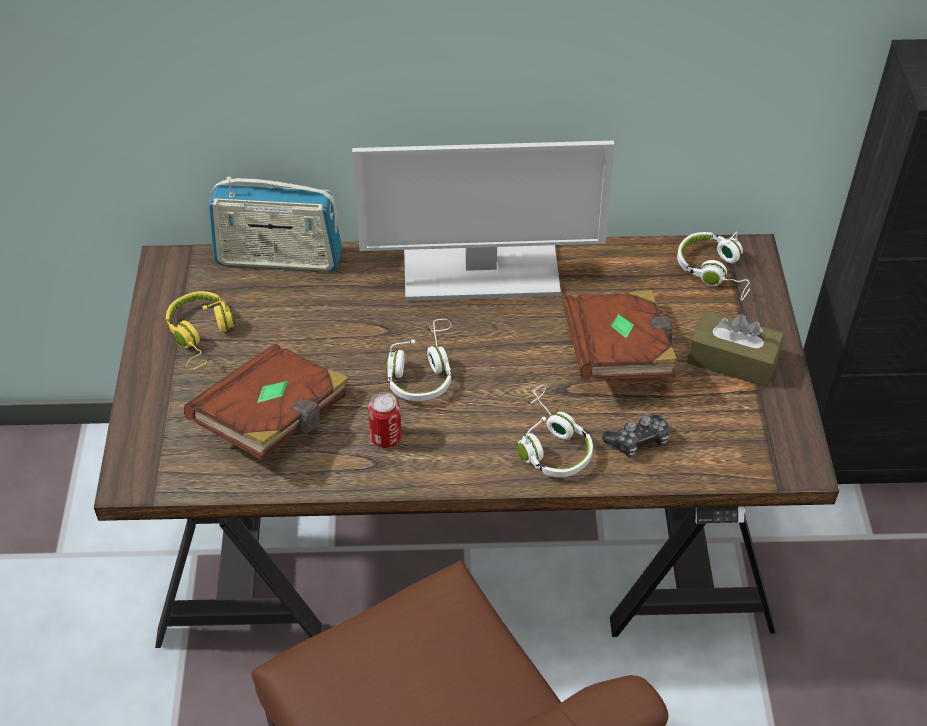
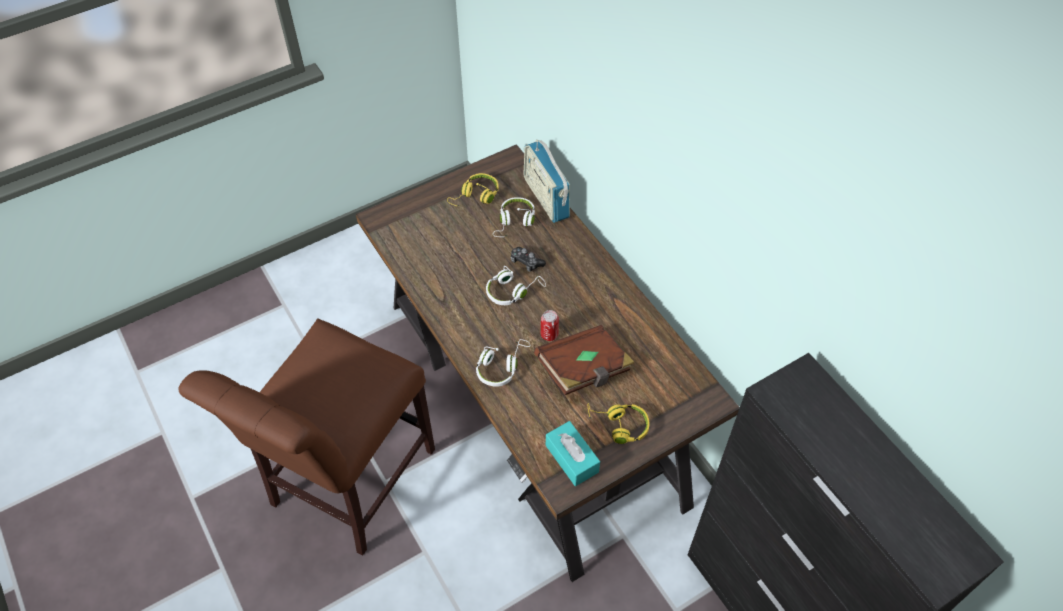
camera: 60 degrees right, 5 degrees up
(274, 419) = (444, 249): brown book -> none
(386, 437) = (461, 297): can -> can (549, 334)
(479, 272) = (598, 282): monitor -> none
(638, 441) = (529, 404): game controller -> game controller (526, 262)
(715, 272) = (683, 390): white headphones -> white headphones (514, 222)
(732, 360) = (618, 425): brown tissue box -> yellow headphones
(758, 434) = (572, 458): none -> turquoise tissue box

